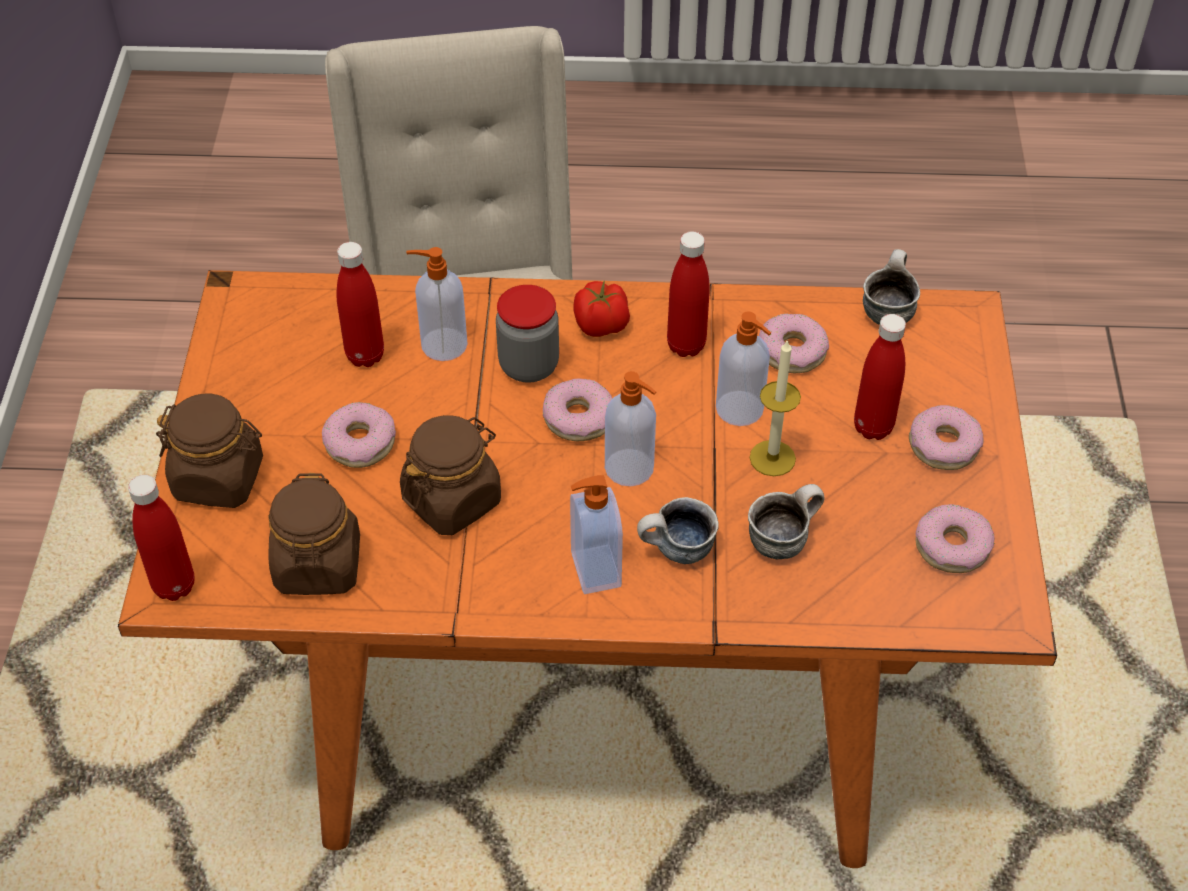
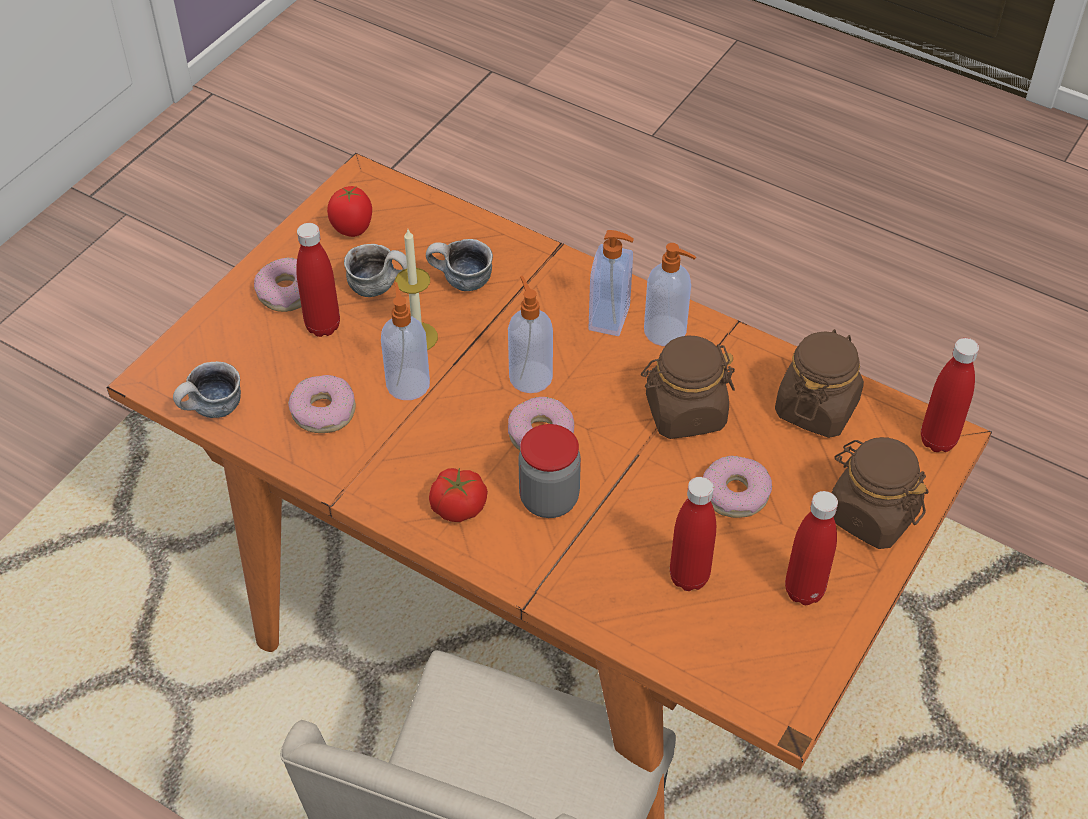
camera: 150 degrees left, 0 degrees up
(442, 344) = (612, 556): soap dispenser -> soap dispenser (666, 332)
(676, 552) = (543, 305): mug -> mug (380, 286)
(686, 345) = (403, 456): red bottle -> red bottle (804, 591)
(952, 546) = (353, 230): donut -> tomato

